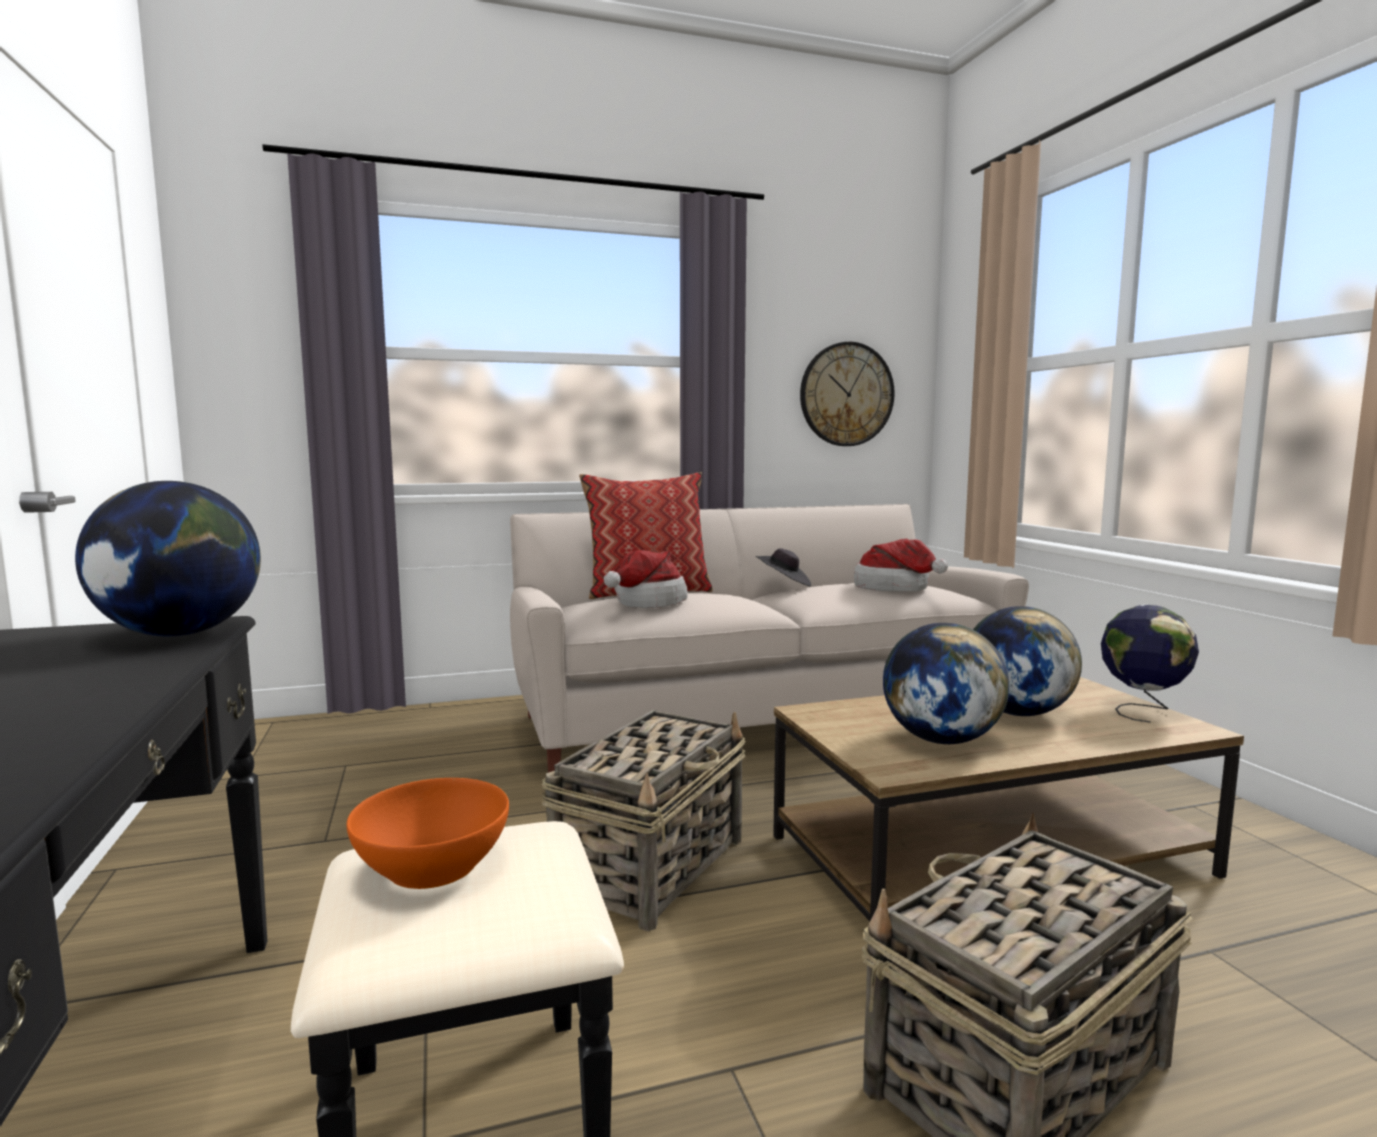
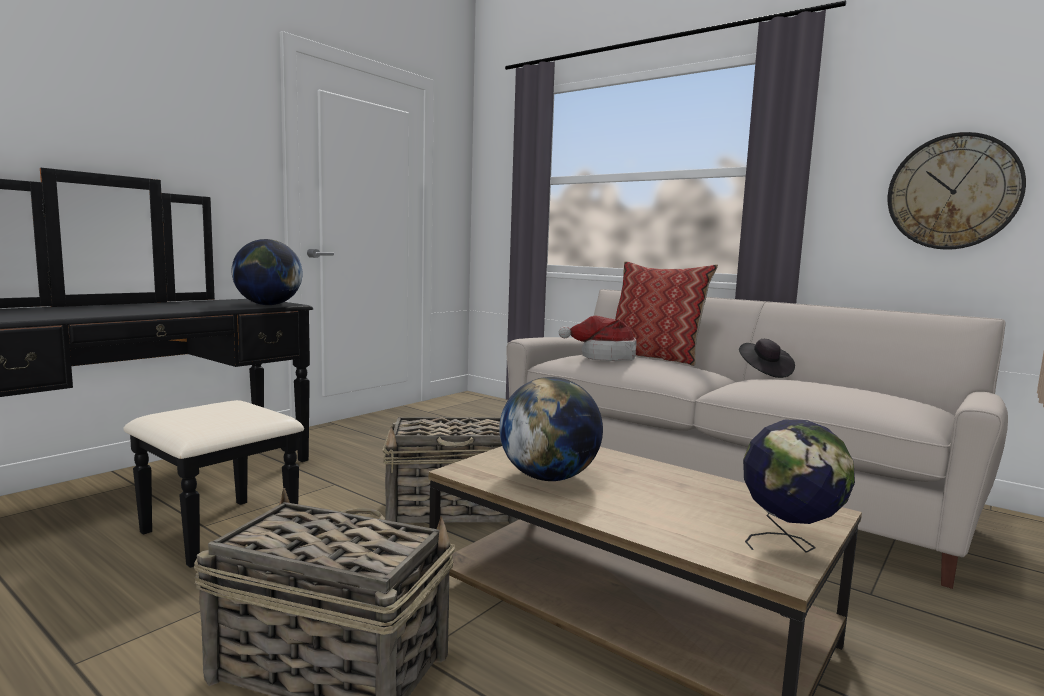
camera: 55 degrees right, 0 degrees up
(432, 866) = (220, 407): orange bowl -> none
(896, 588) = (841, 393): hat -> none
(1017, 713) = (668, 495): globe -> none

